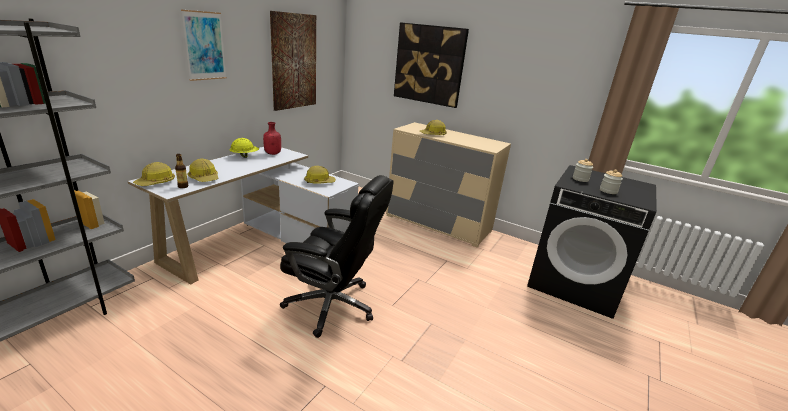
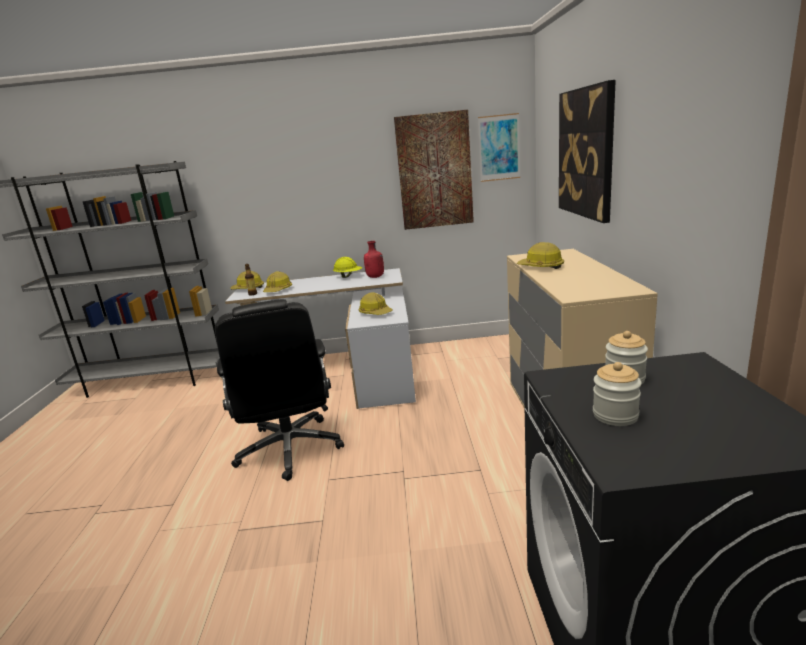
camera: 60 degrees right, 5 degrees down
(204, 46) = (313, 165): picture -> picture (499, 148)

